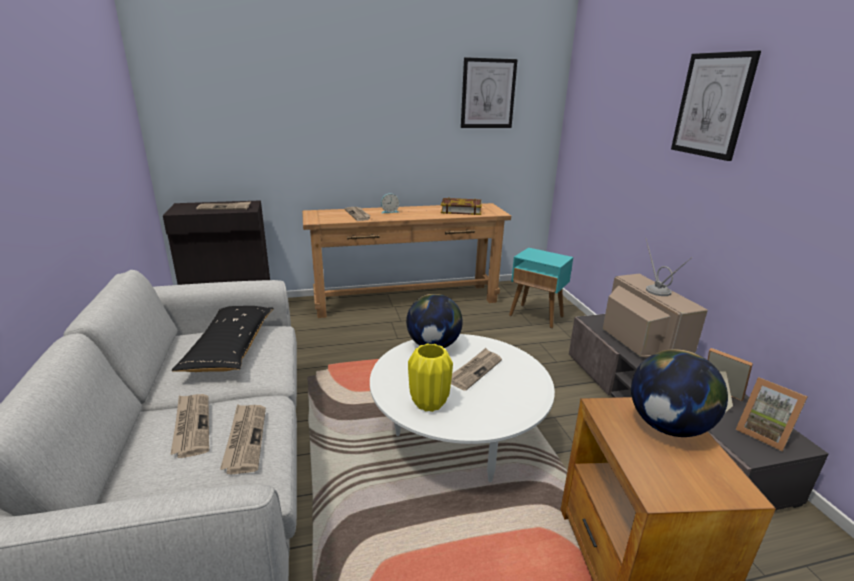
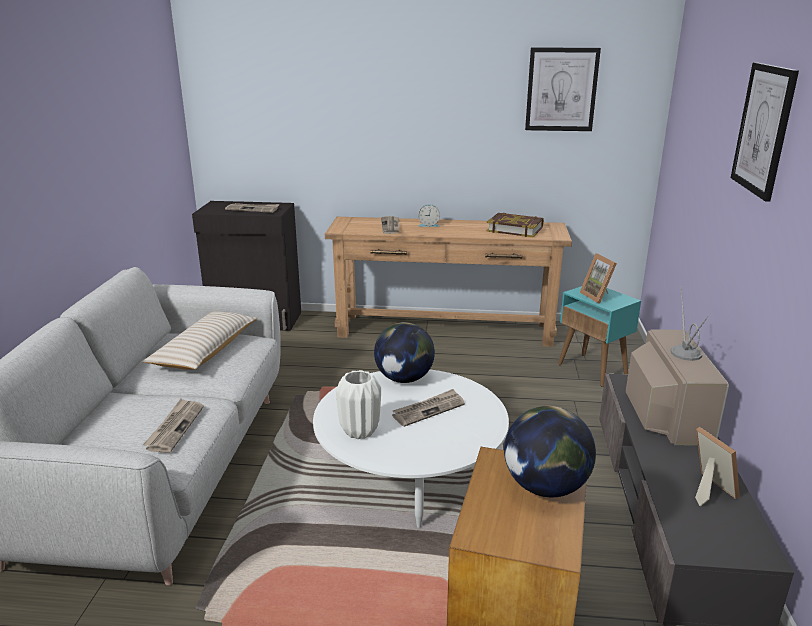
camera: 20 degrees right, 0 degrees up
(191, 426) = (140, 409): newspaper -> none
(230, 348) = (205, 351): black pillow -> beige pillow
(428, 403) = (359, 431): yellow vase -> white vase
(763, 433) = (727, 535): picture frame -> picture frame (598, 296)

